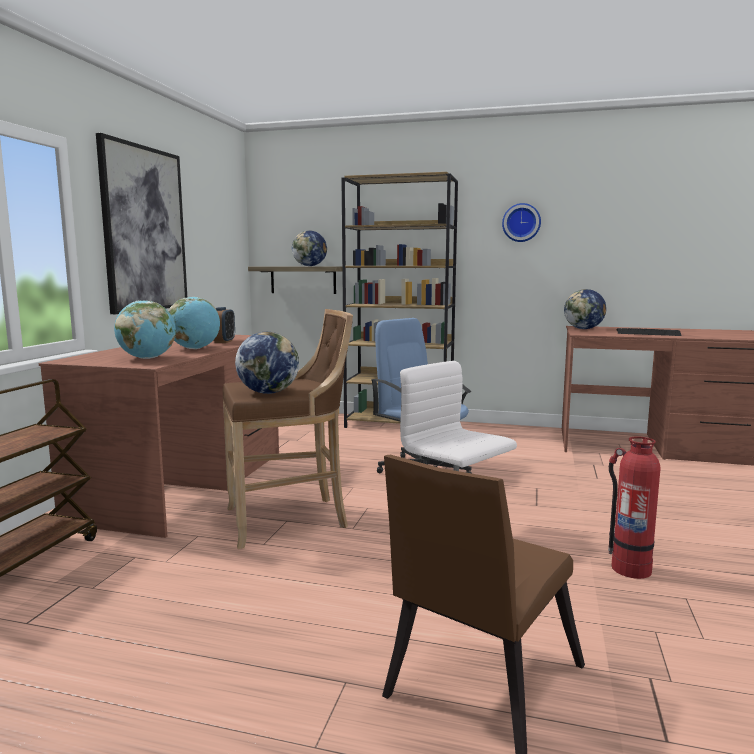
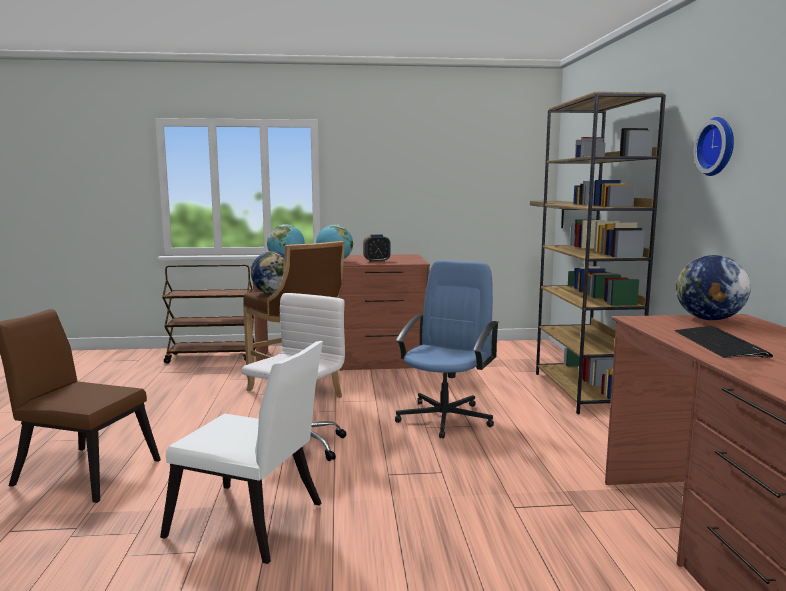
camera: 70 degrees right, 0 degrees up
(144, 229) = (392, 173): picture -> none
(309, 266) = (565, 202): globe -> none
(630, 568) = (252, 524): fire extinguisher -> white chair

